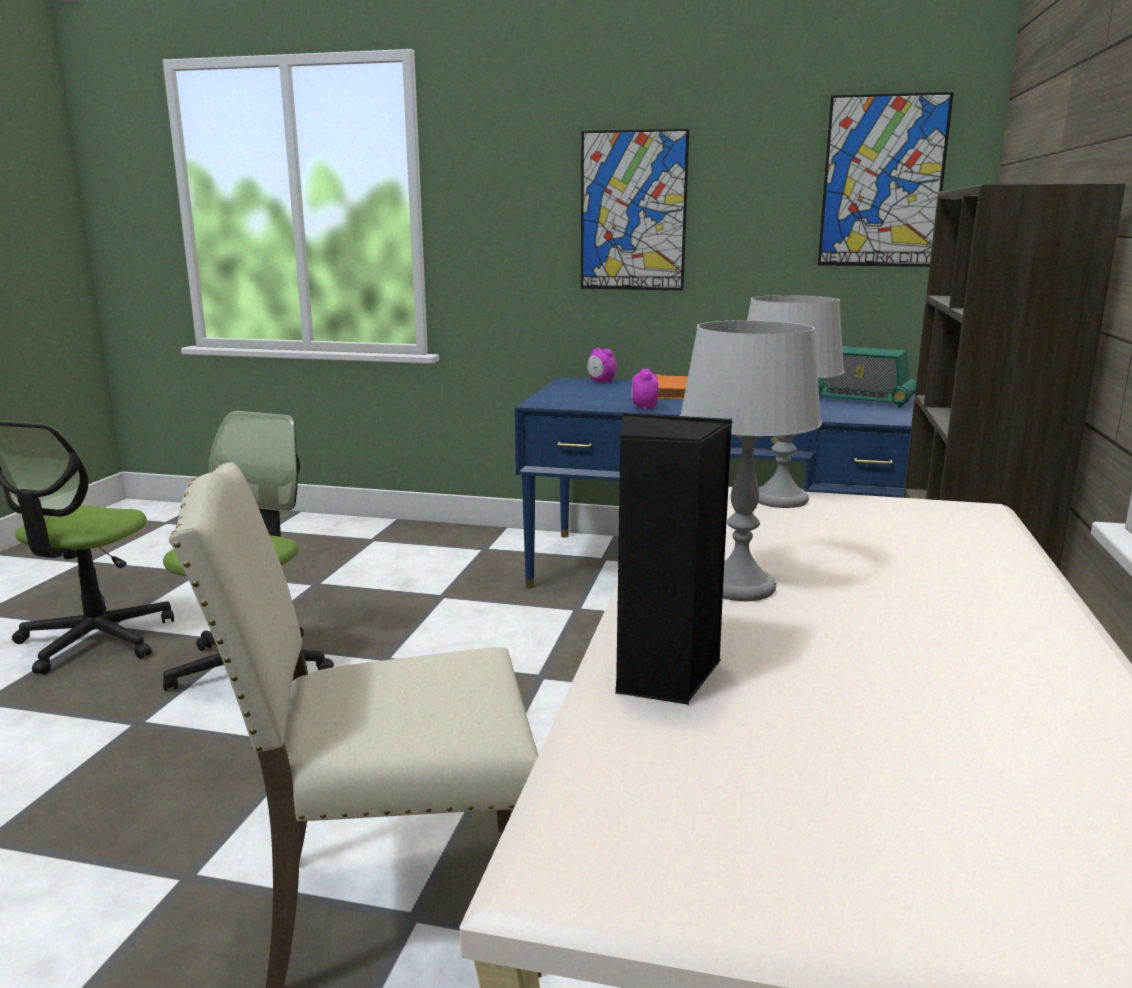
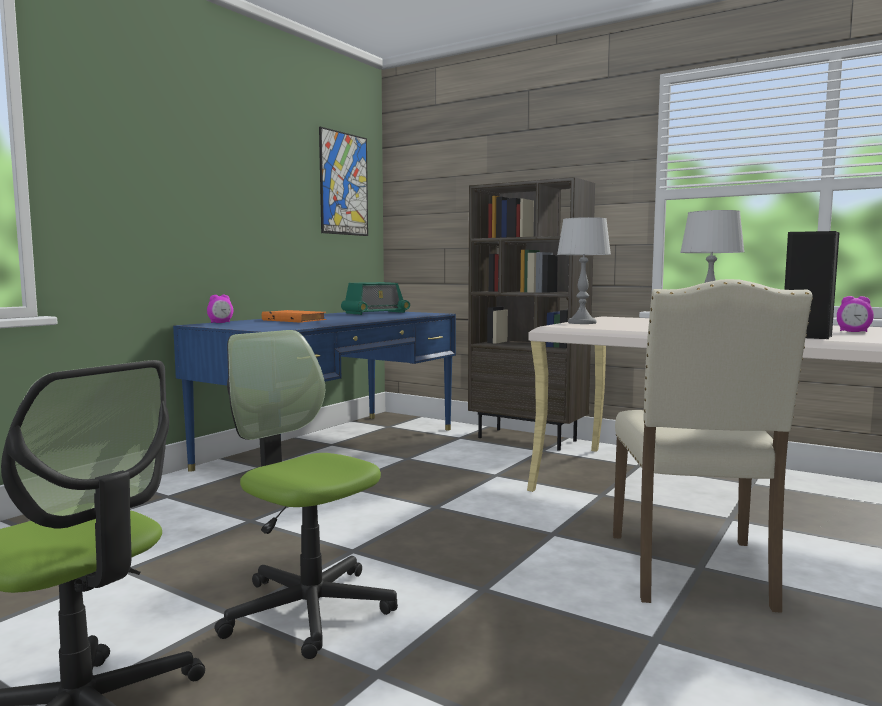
camera: 70 degrees left, 10 degrees down
(633, 211) = (218, 185): picture -> none
(644, 408) = (331, 324): alarm clock -> alarm clock (853, 332)

